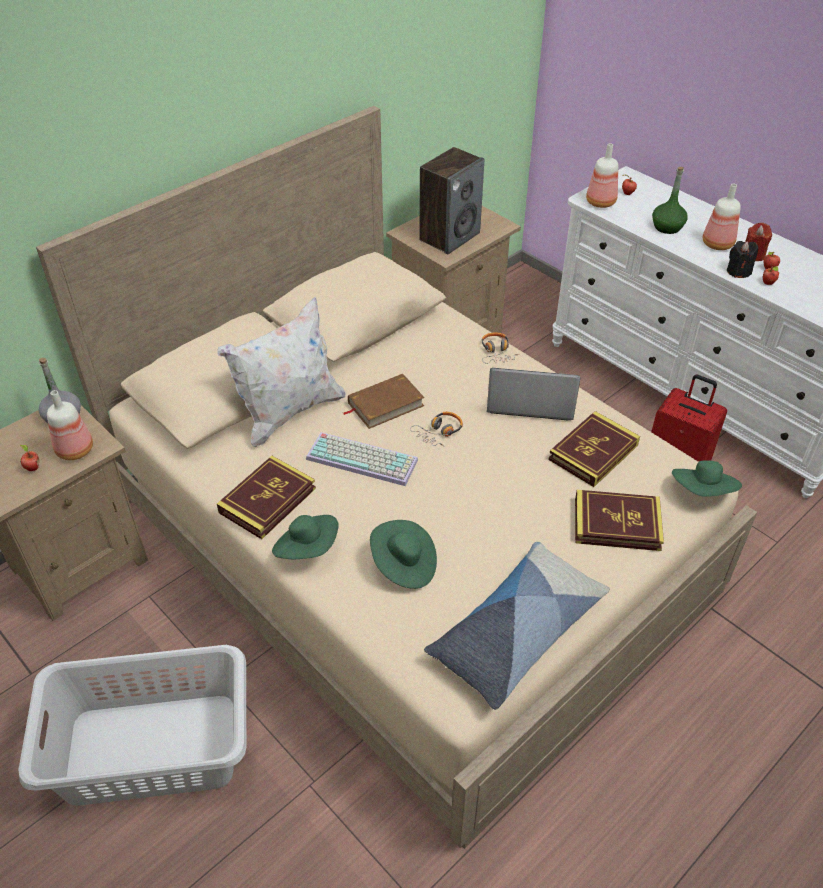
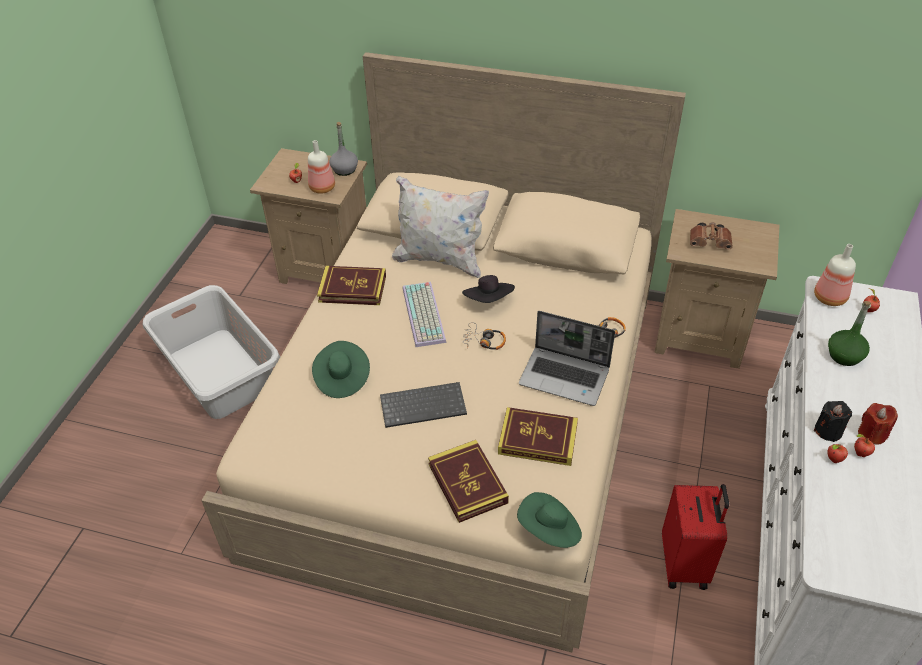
camera: 60 degrees right, 0 degrees up
(308, 548) = (324, 326): green hat -> none
(385, 404) = (489, 301): brown book -> black hat
(449, 236) = (710, 243): speaker -> brown binoculars
(492, 513) = (424, 405): none -> keyboard
(516, 632) = (320, 462): pillow -> none
(529, 400) = (565, 377): laptop -> laptop turned 135 degrees clockwise
(716, 244) = (858, 400): bottle -> none

